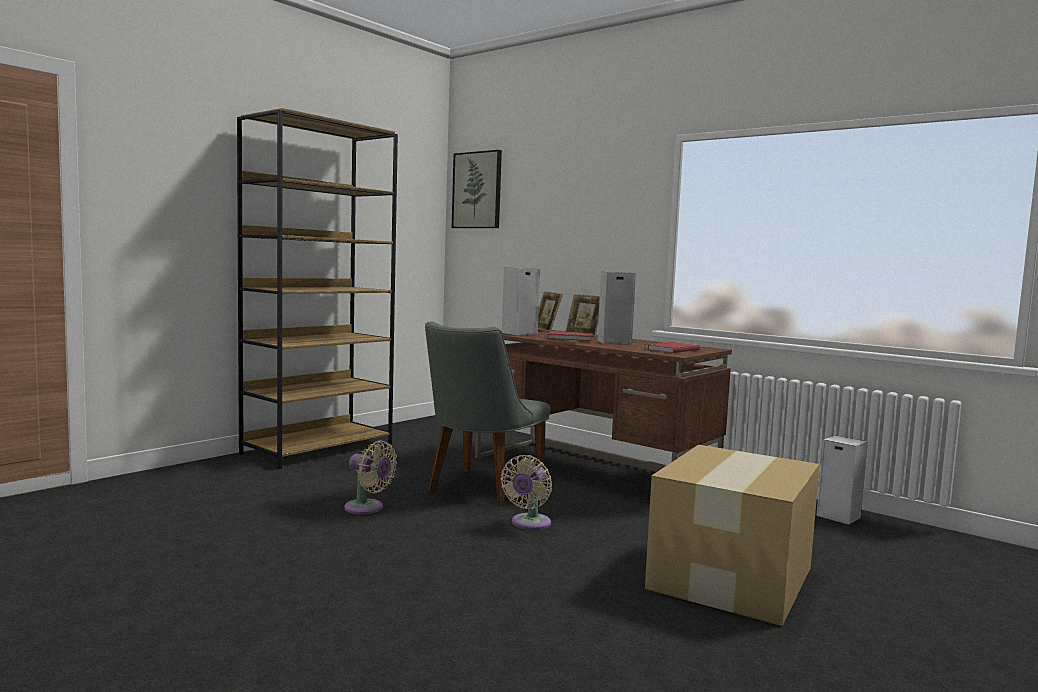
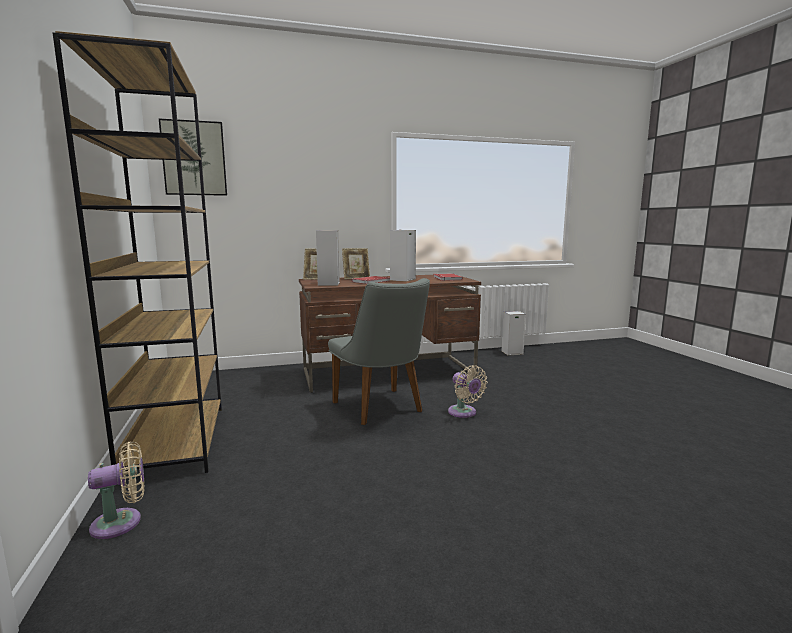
camera: 55 degrees left, 5 degrees up
(367, 508) = (377, 455): beige fan -> beige fan (122, 522)
(733, 577) = (575, 392): cardboard box -> none

